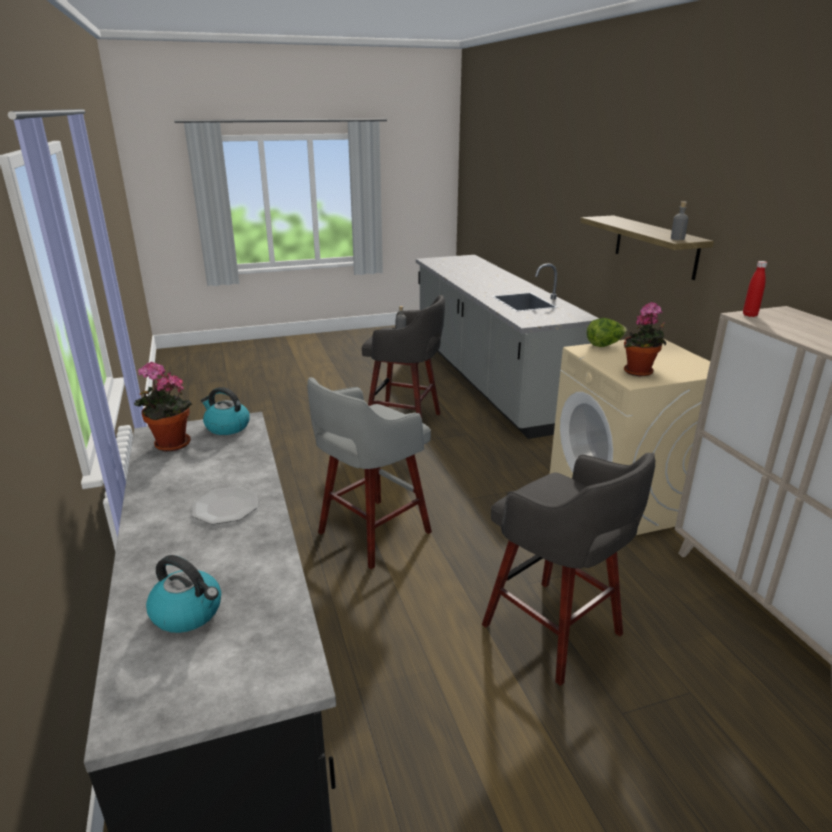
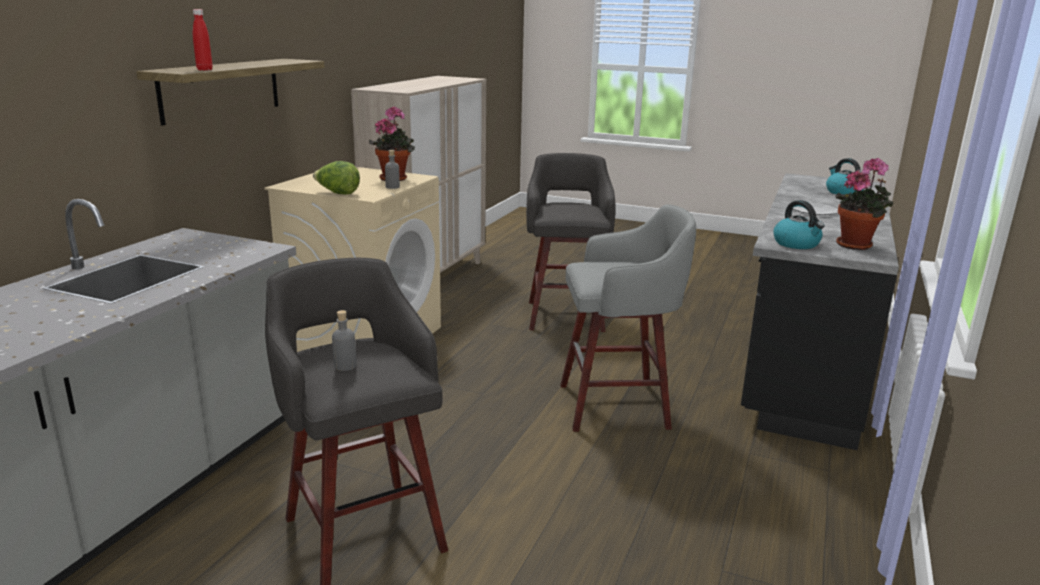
camera: 140 degrees left, 5 degrees down
(677, 239) = (297, 60): grey bottle -> grey bottle (392, 187)
(749, 315) = (399, 90): red bottle -> red bottle (204, 70)

